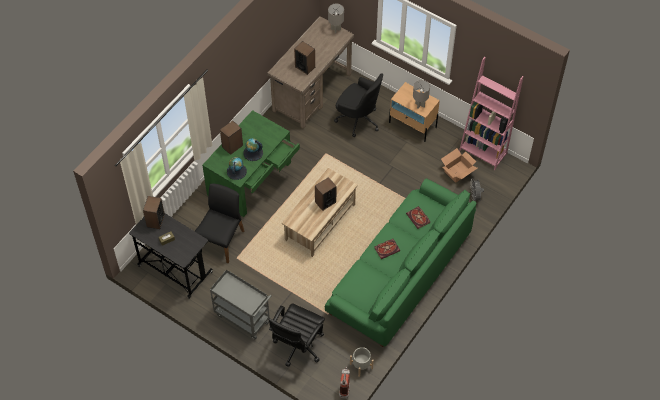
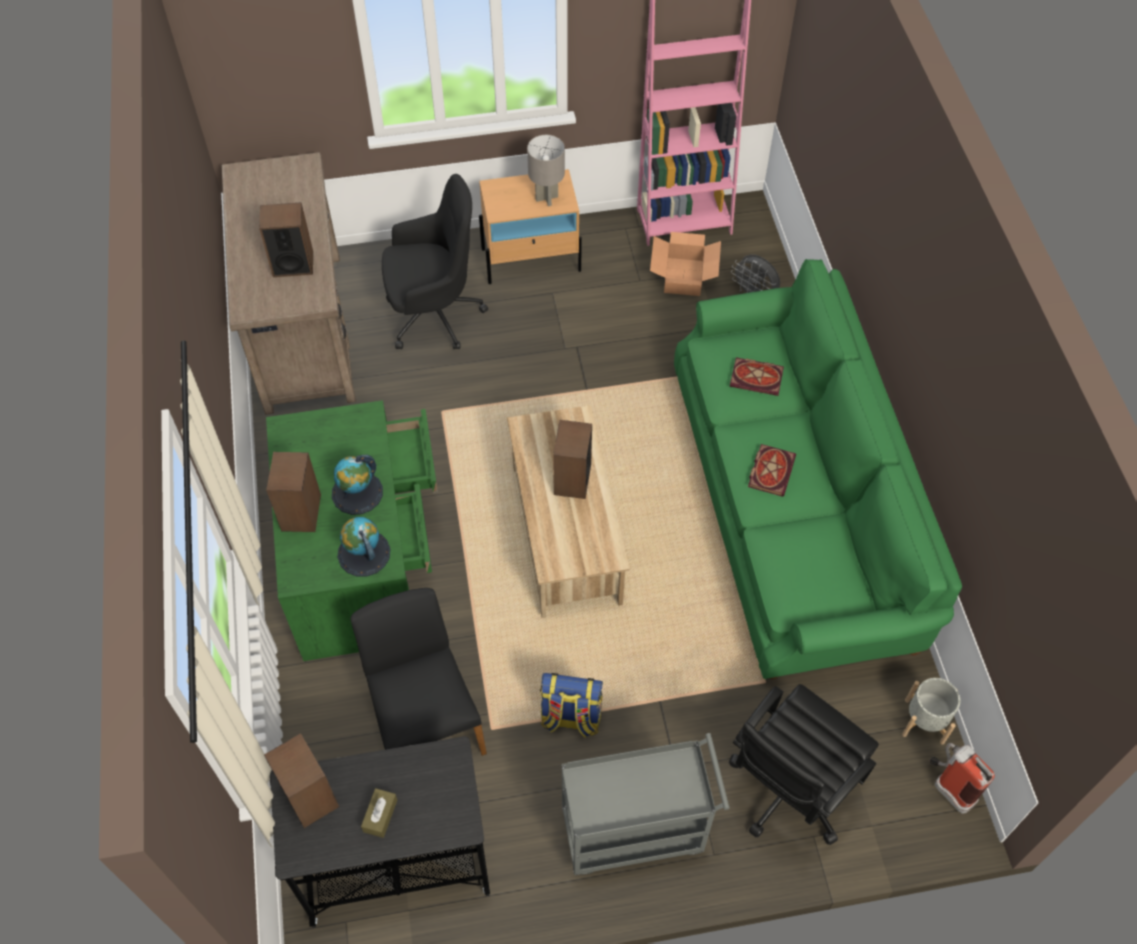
camera: 45 degrees left, 0 degrees up
(261, 274) = (570, 718): none -> backpack
(298, 347) = (788, 792): black office chair -> black office chair turned 60 degrees clockwise
(335, 29) = (278, 166): grey table lamp -> none

